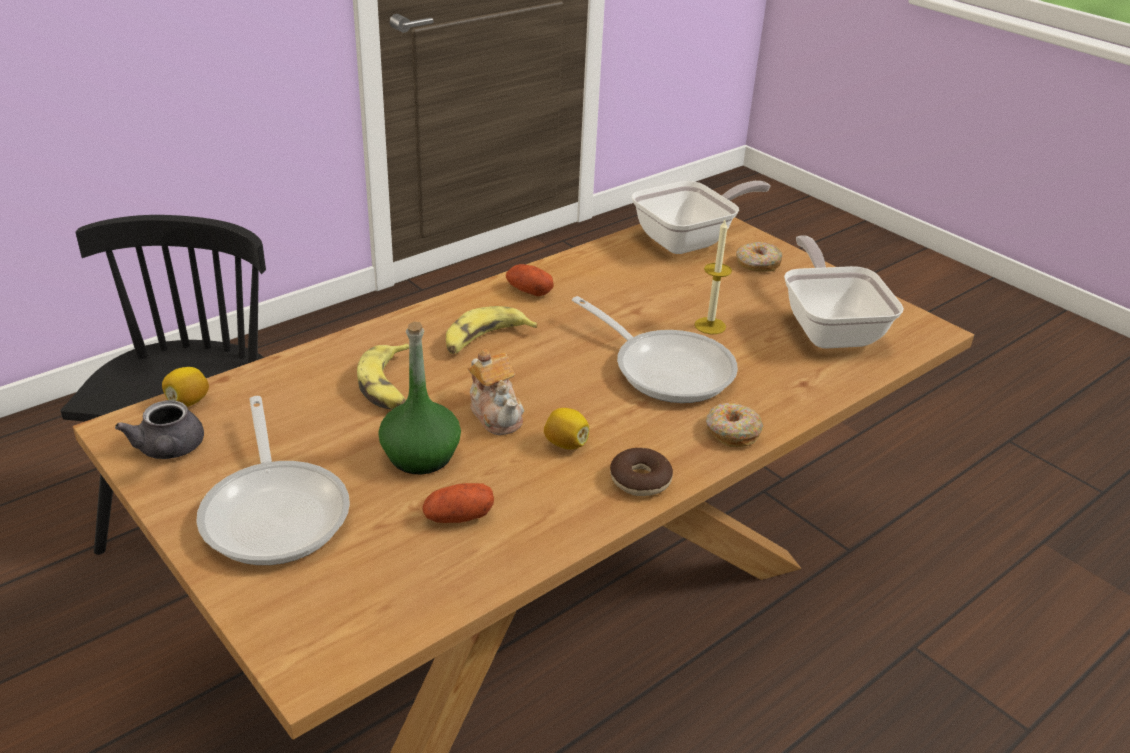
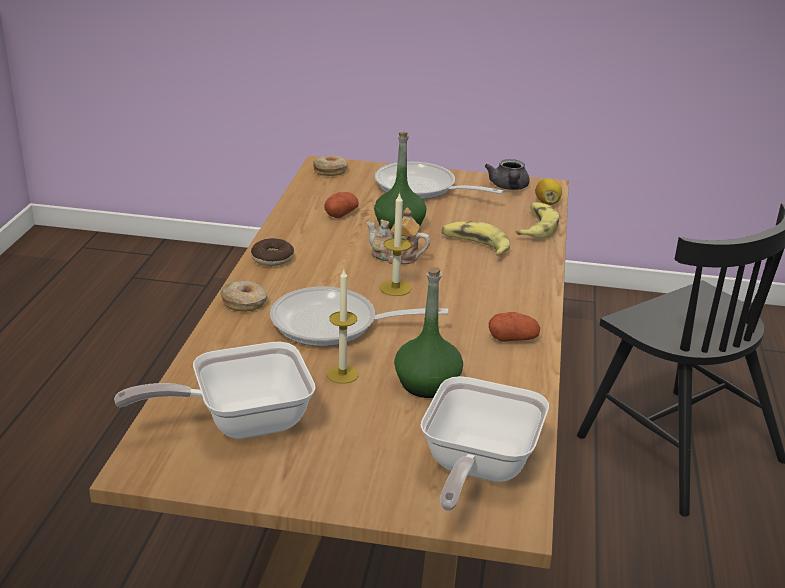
camera: 140 degrees right, 5 degrees down
(169, 451) = (509, 187): grey teapot -> grey teapot turned 120 degrees counterclockwise
(485, 340) = (475, 291): banana -> banana (536, 227)
(554, 378) = (395, 288): none -> candle
(565, 444) = (335, 258): lemon -> none
(651, 292) = (427, 384): none -> green bottle
(757, 264) = (376, 471): donut -> donut (330, 171)
(829, 328) = (240, 422): frying pan -> frying pan turned 120 degrees clockwise

